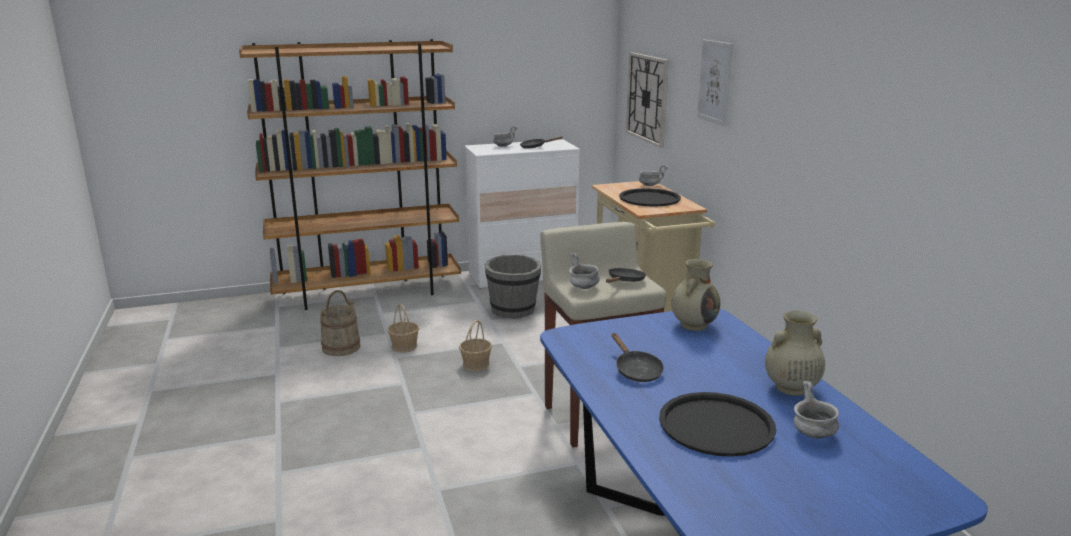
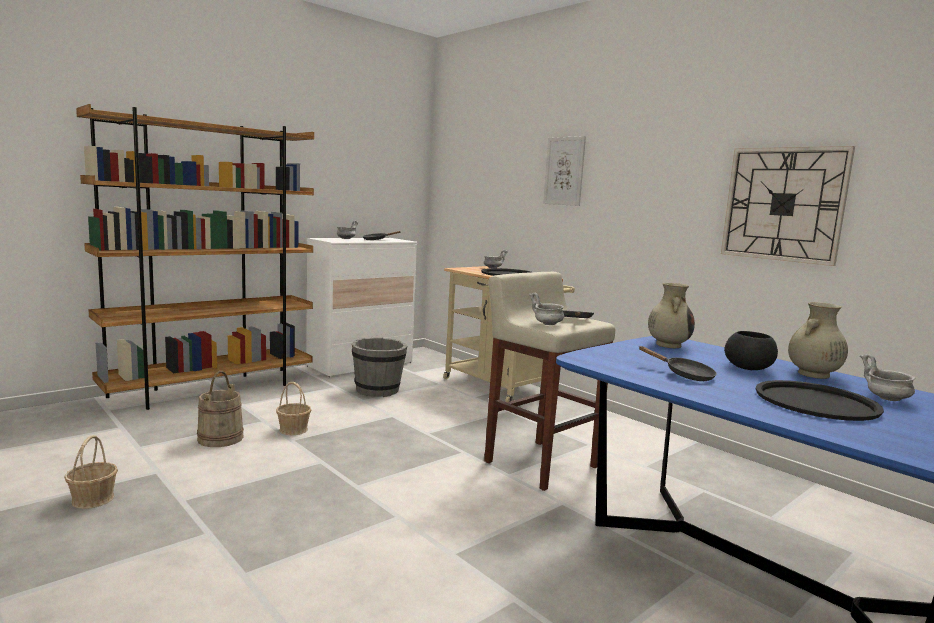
camera: 25 degrees left, 10 degrees down
(476, 364) = (384, 436): basket -> basket (93, 499)
(647, 98) = (475, 198): wall clock -> wall clock (783, 204)
(728, 369) = (749, 368): none -> black bowl

